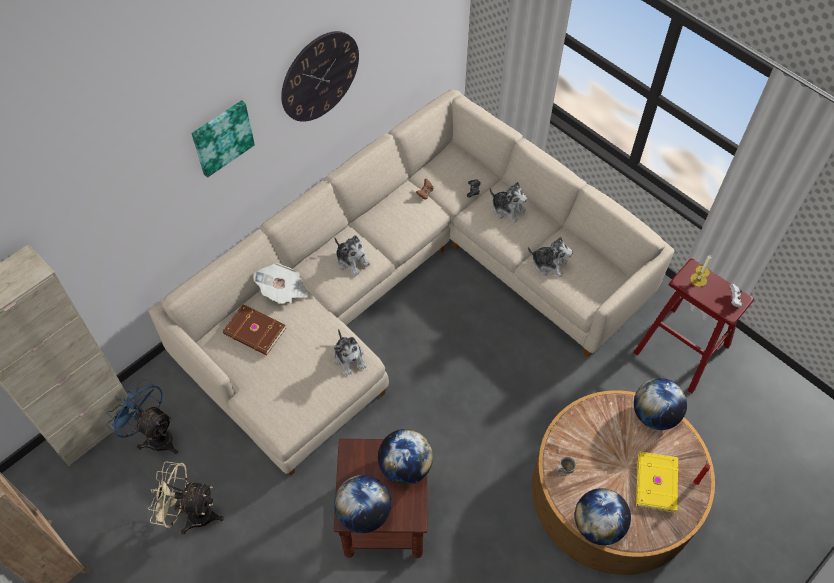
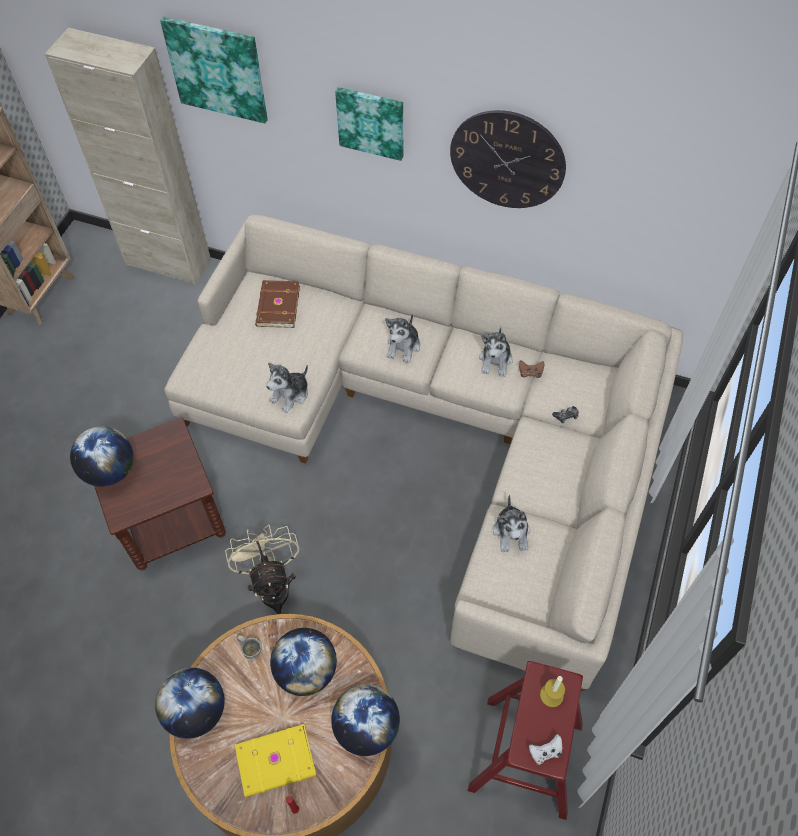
camera: 65 degrees right, 0 degrees up
(88, 211) = (217, 69): none -> picture
(155, 435) = (178, 307): blue fan -> none
(192, 514) = (116, 368): beige fan -> beige fan (272, 586)
(283, 290) = (337, 308): newspaper -> none
(405, 467) = (173, 485): globe -> globe (306, 671)
(507, 209) = (560, 460): plush toy -> plush toy (495, 360)

